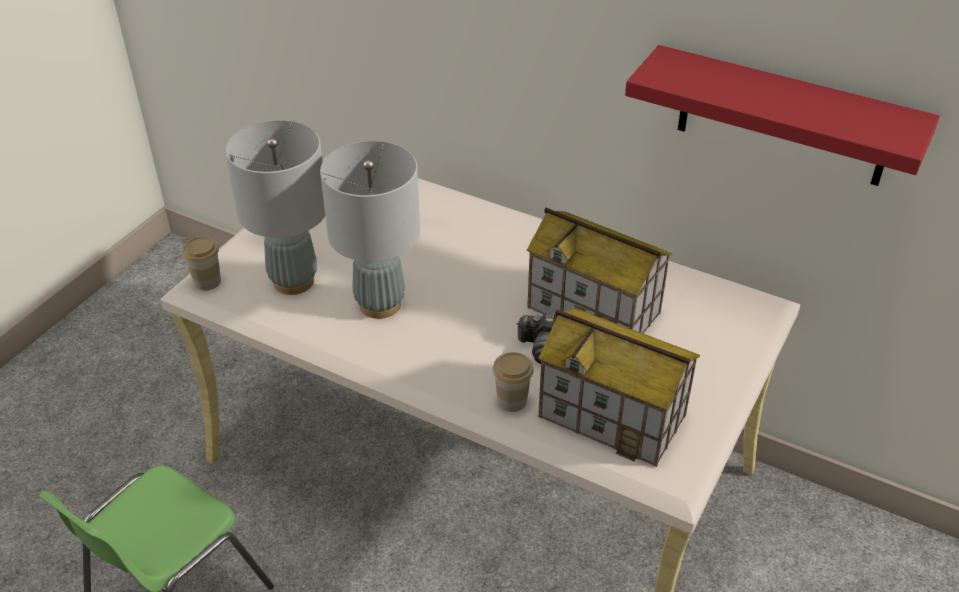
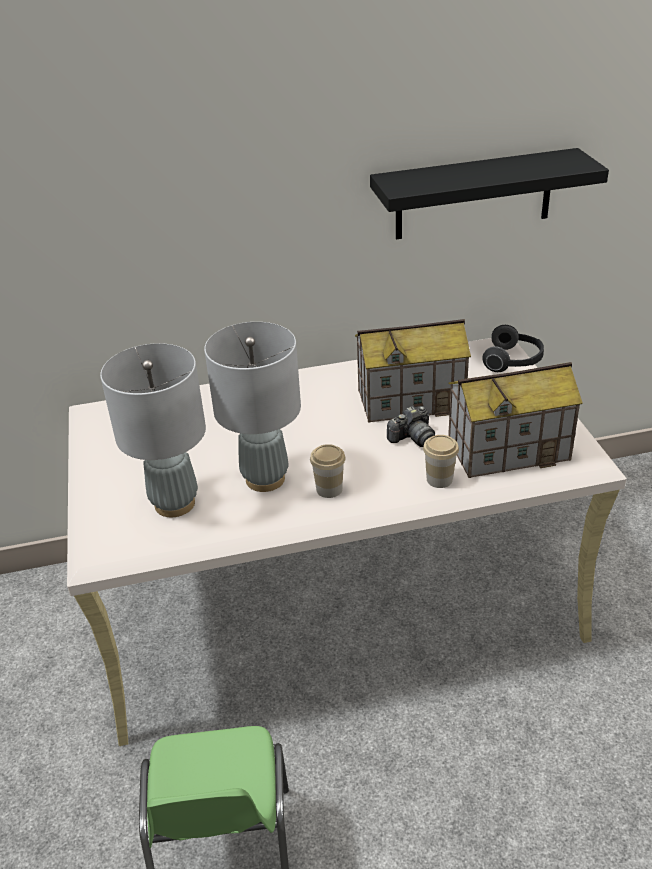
camera: 40 degrees left, 5 degrees down
(207, 281) = (99, 546): cup -> cup (329, 489)
(751, 333) = (513, 361): none -> headphones
(783, 117) = (473, 195): red shelf -> black shelf

